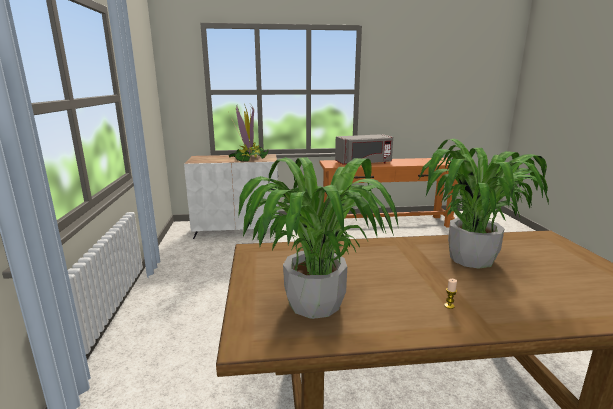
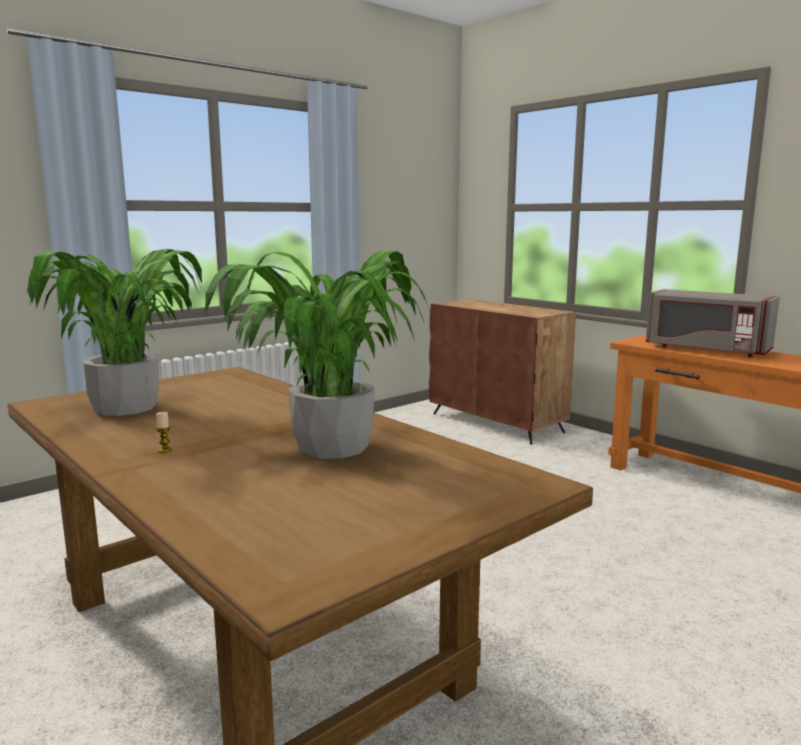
camera: 55 degrees right, 5 degrees down
(237, 230) = (497, 423): white cabinet -> brown cabinet
(249, 158) = (519, 309): potted plant -> none

